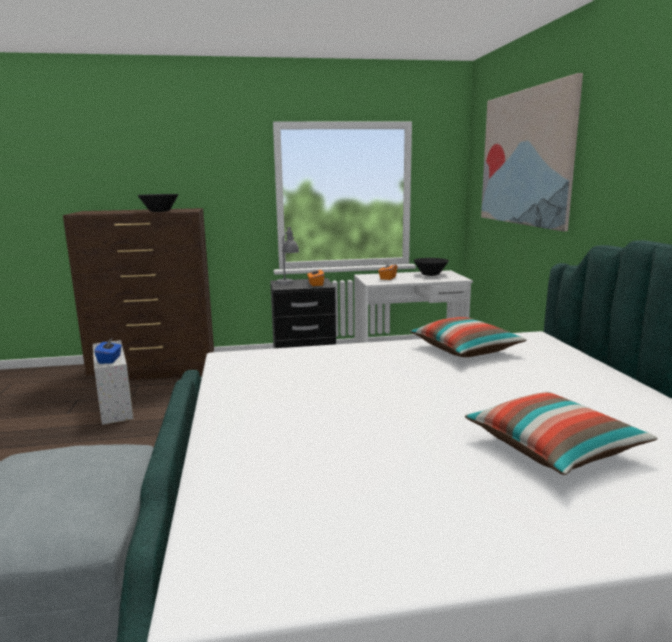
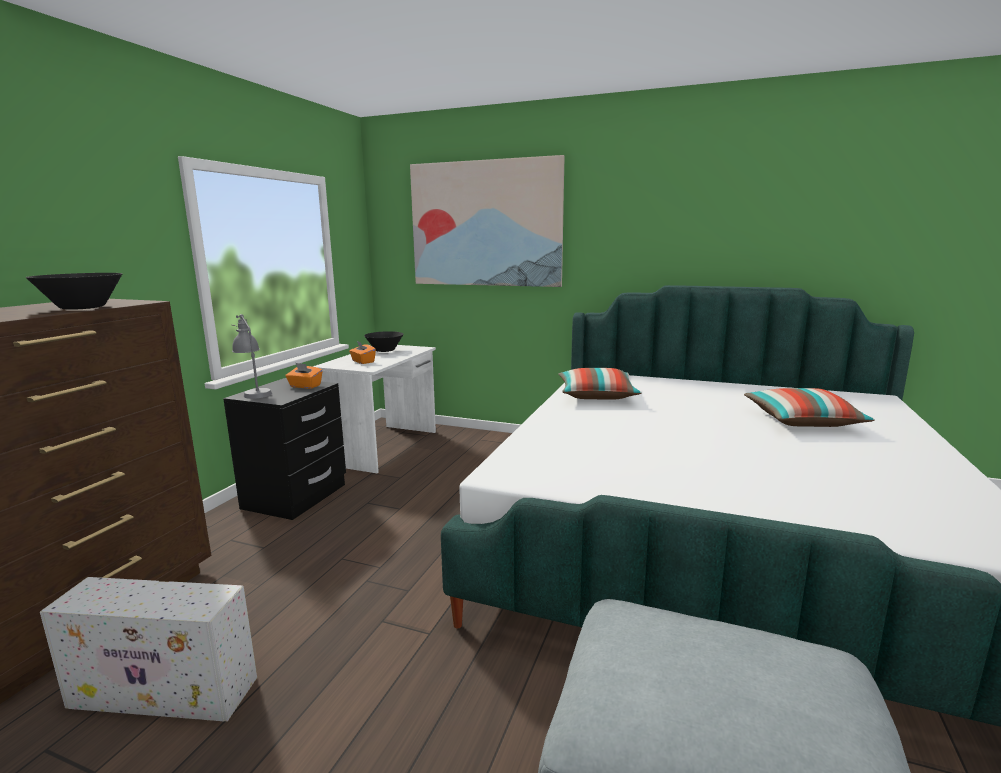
camera: 60 degrees left, 0 degrees up
(110, 360) = (192, 599): blue tissue box -> none

